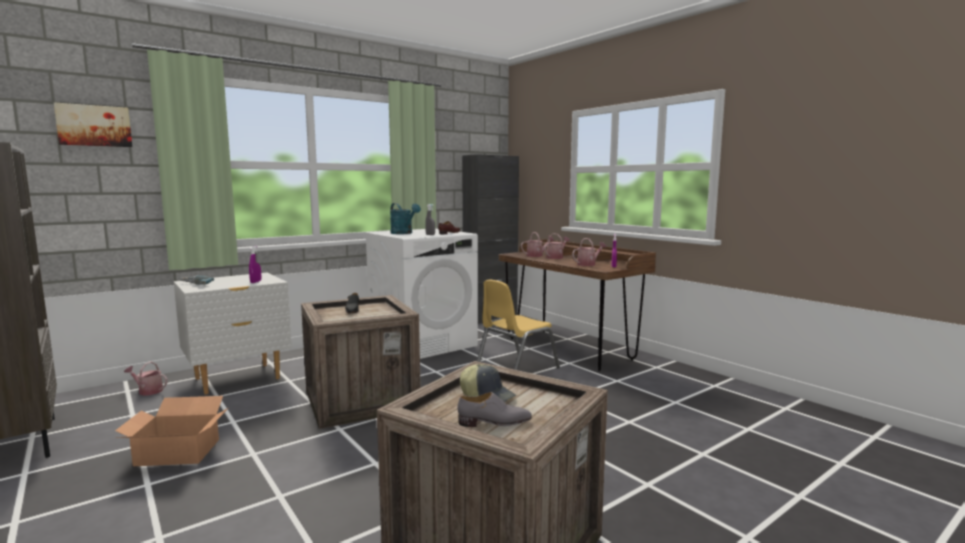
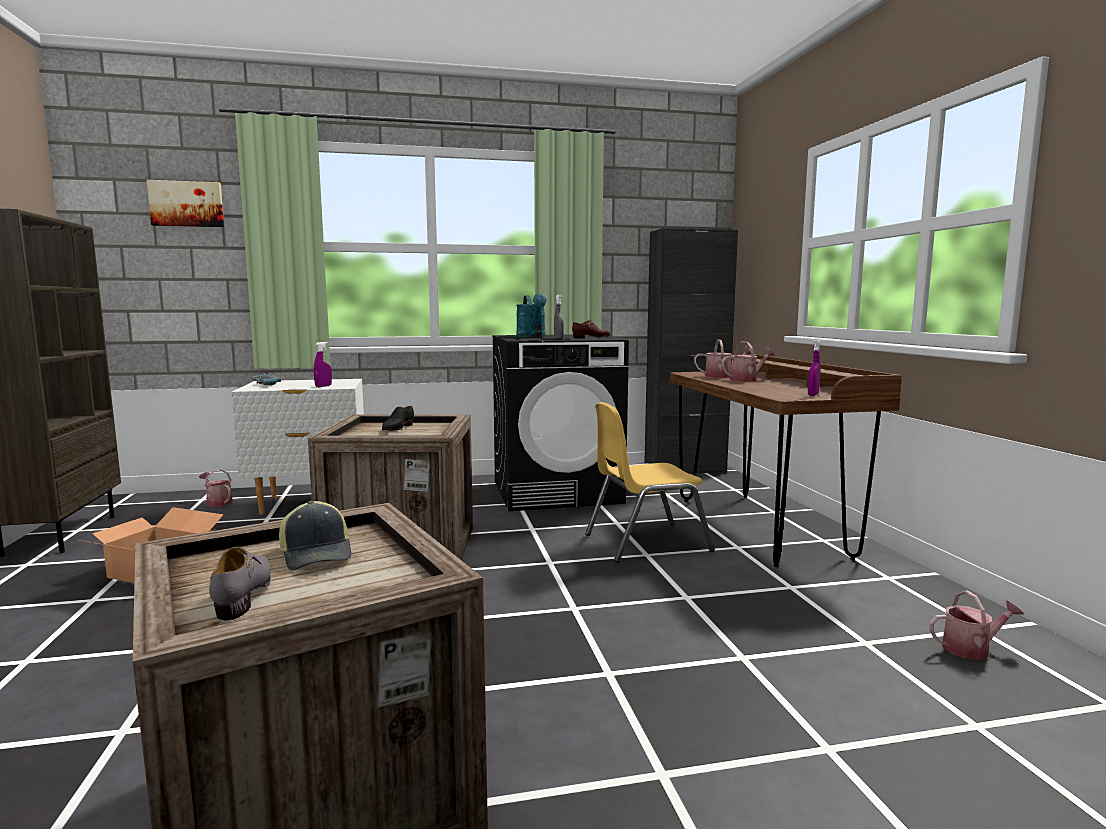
camera: 25 degrees right, 0 degrees up
(423, 344) = (557, 492): white washing machine -> black washing machine
(494, 422) = (245, 593): grey shoe -> grey shoe turned 120 degrees counterclockwise
(588, 264) = (776, 390): watering can -> watering can (971, 648)

